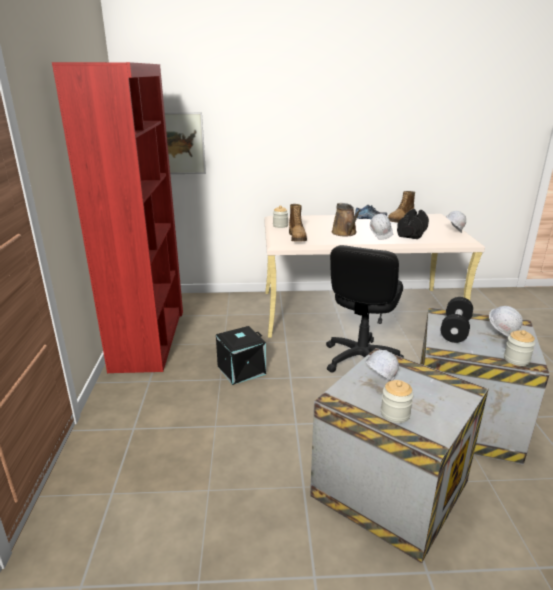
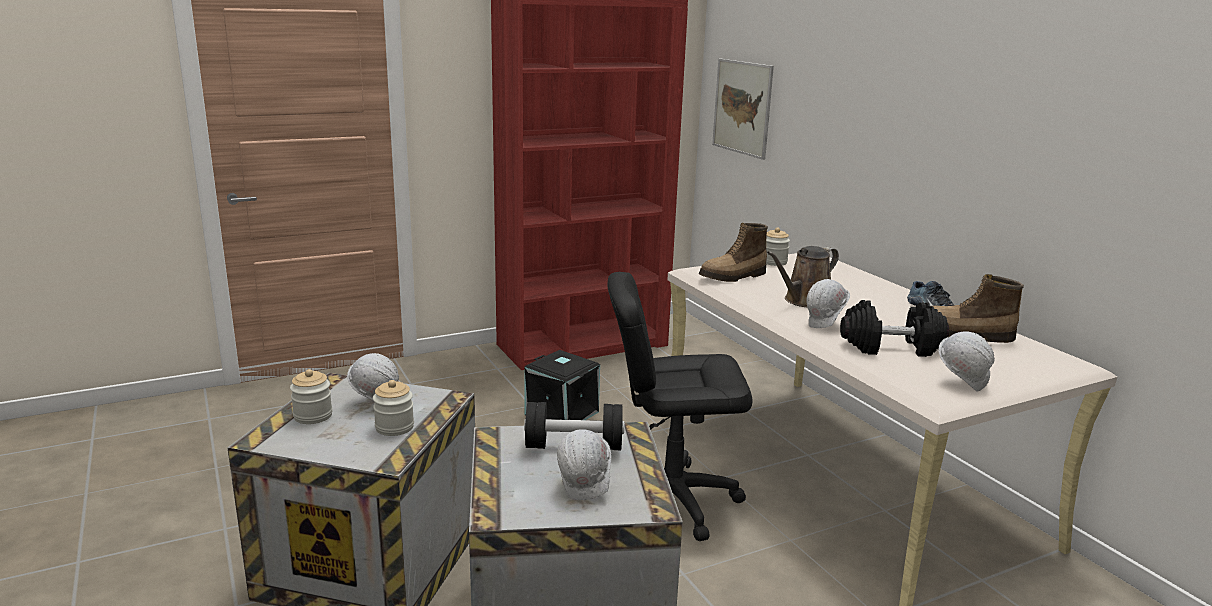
camera: 65 degrees right, 5 degrees down
(516, 359) = (501, 500): jar -> jar (394, 427)

